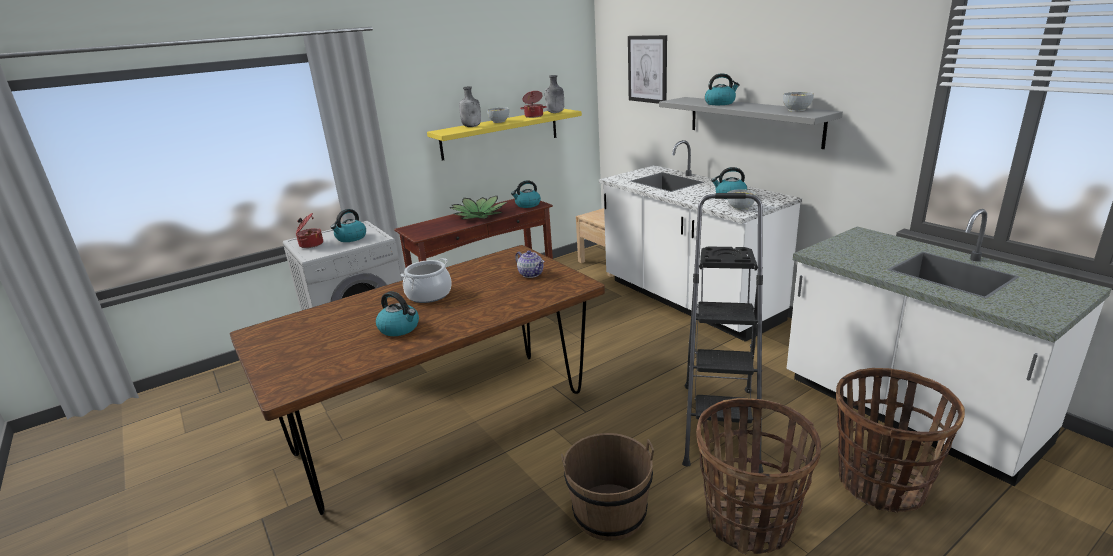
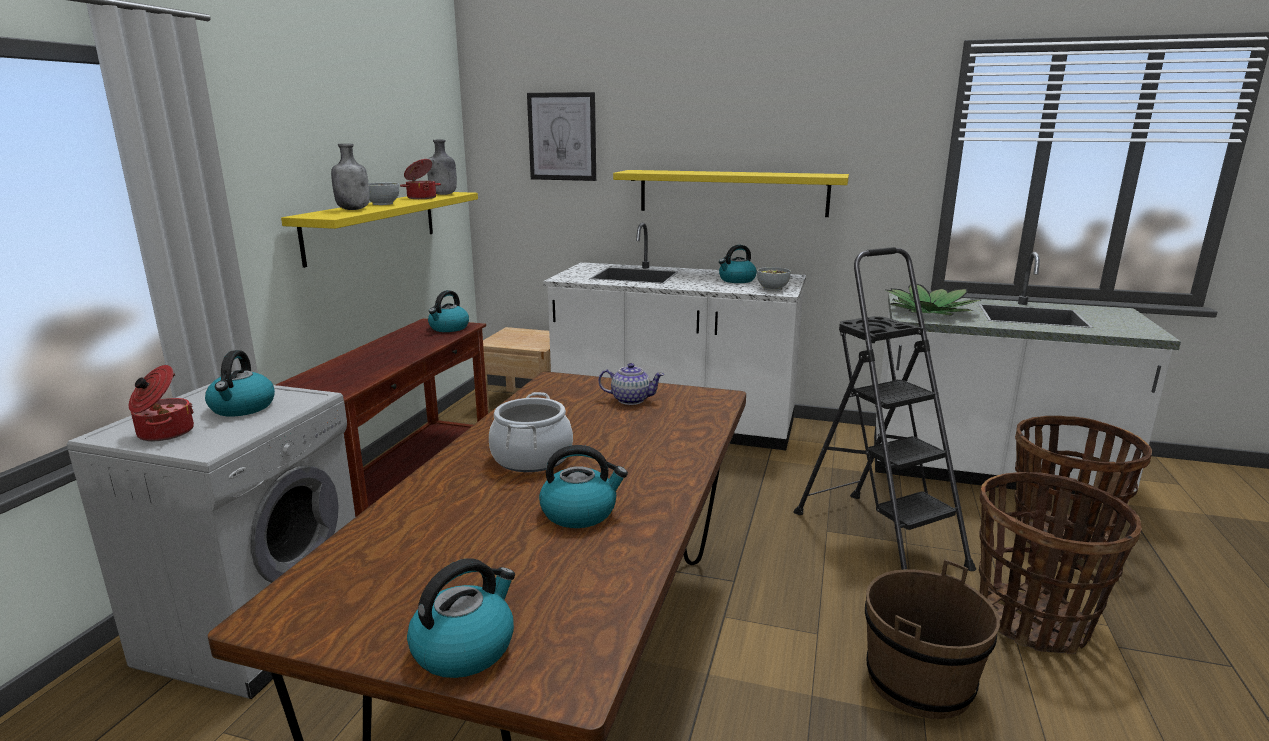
camera: 40 degrees left, 5 degrees down
(479, 215) = (394, 350): potted plant -> potted plant (929, 311)
(720, 103) = (698, 172): kettle -> kettle (465, 647)
(753, 121) = (732, 193): grey shelf -> yellow shelf
(796, 110) = (803, 174): bowl -> none

